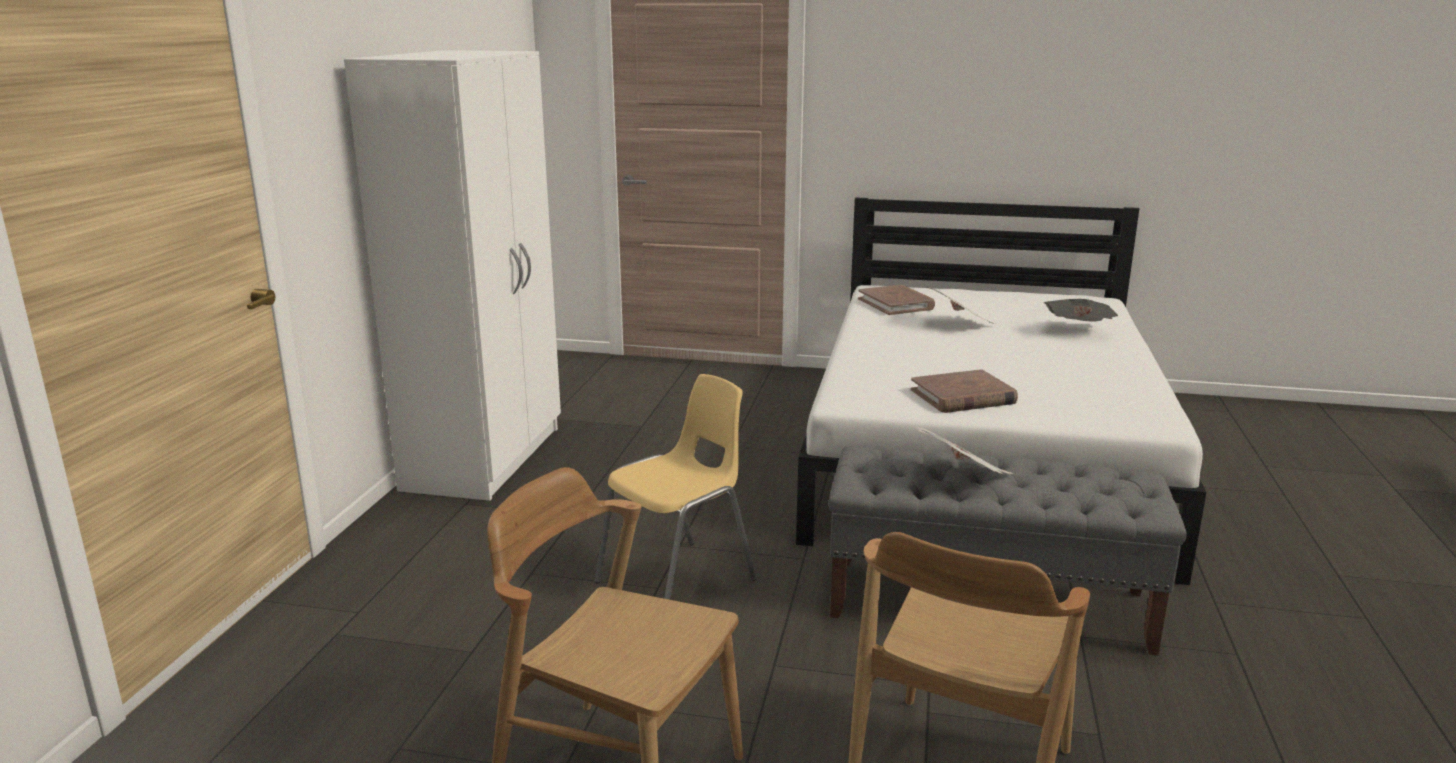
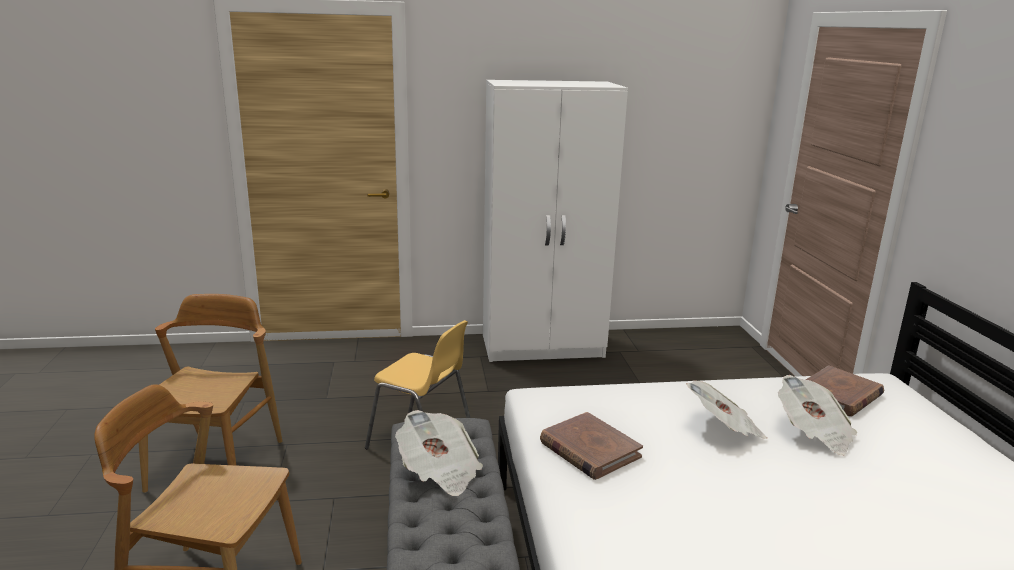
camera: 70 degrees right, 0 degrees up
(1079, 329) = (896, 516): newspaper -> newspaper (724, 428)

